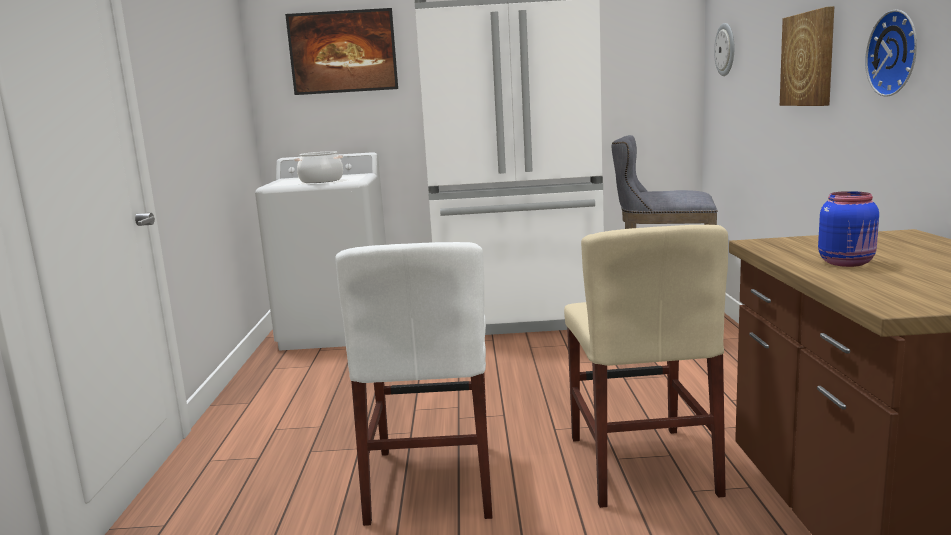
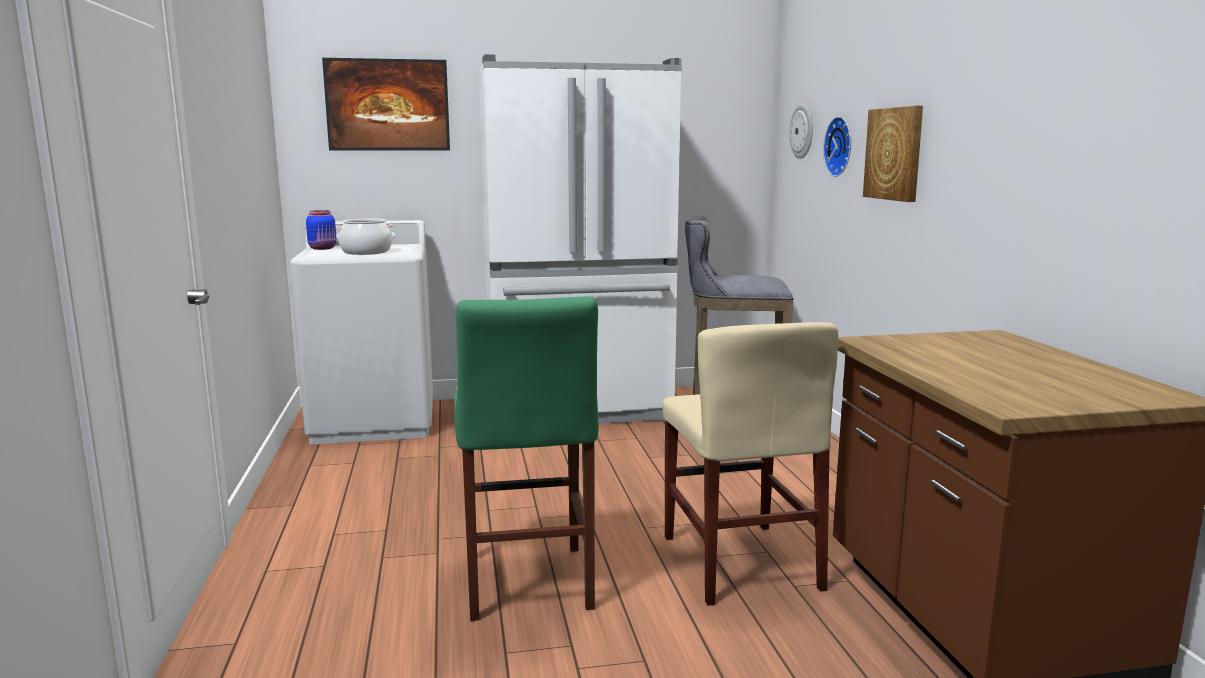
camera: 10 degrees left, 0 degrees up
(431, 482) = (527, 586): white chair -> green stool
(847, 263) = (953, 363): blue jar -> blue jar (323, 248)
(897, 53) = (985, 160): wall clock -> wall clock (841, 146)

